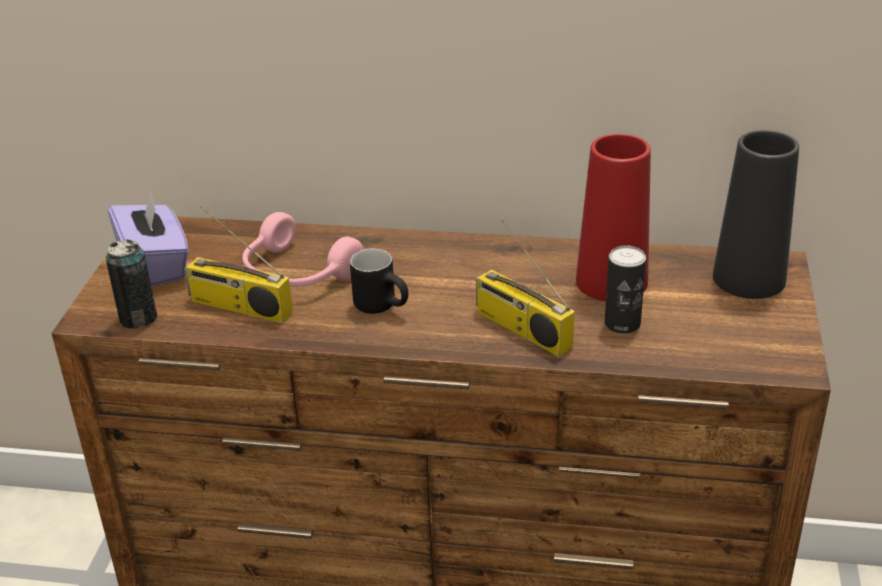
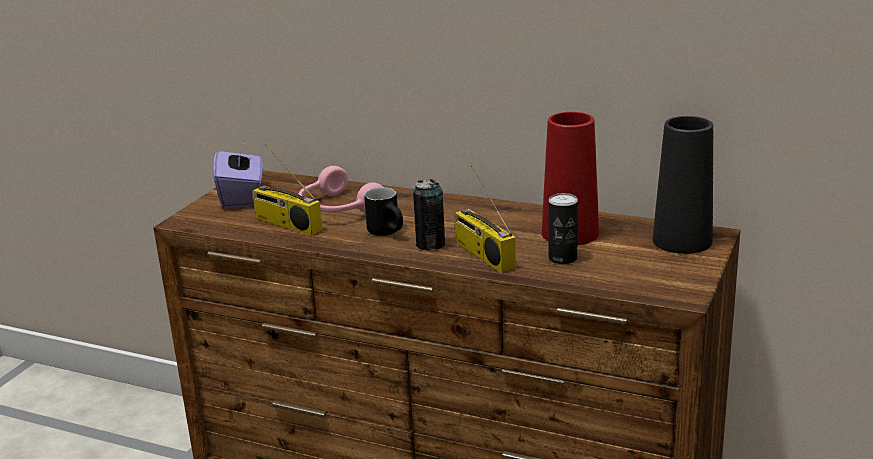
camera: 15 degrees right, 10 degrees down
(138, 318) = (214, 224): can -> can (430, 245)

